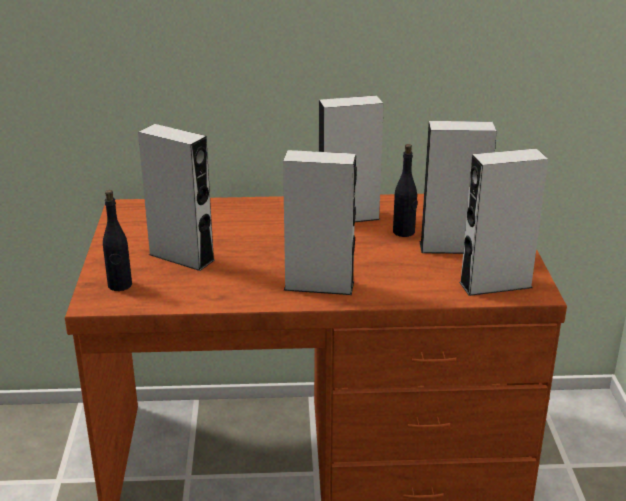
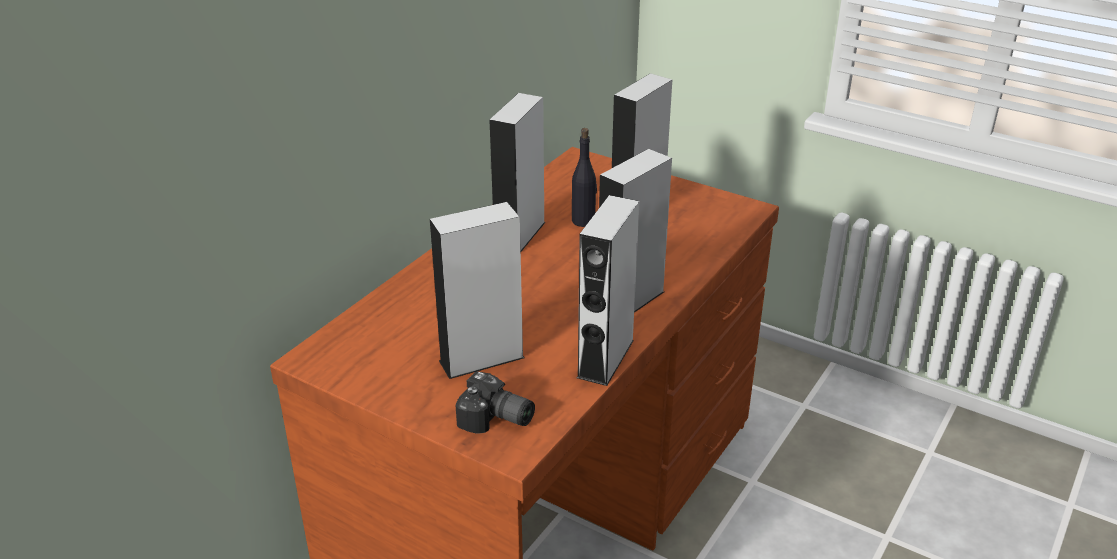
camera: 55 degrees left, 5 degrees up
(120, 285) = (496, 420): black bottle -> camera
(495, 285) = (719, 220): grey speaker -> grey speaker (605, 358)

